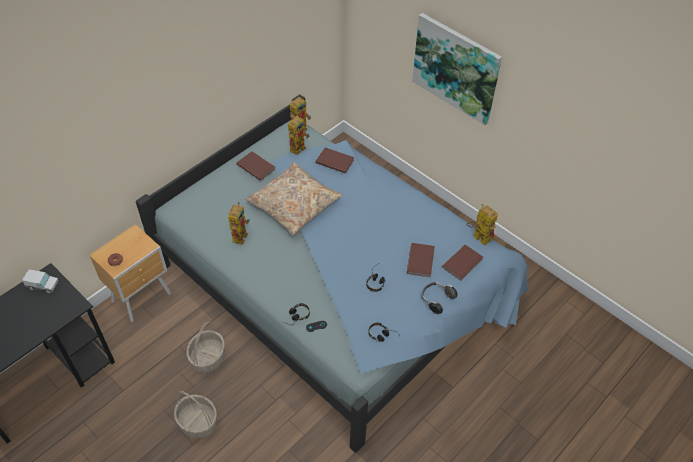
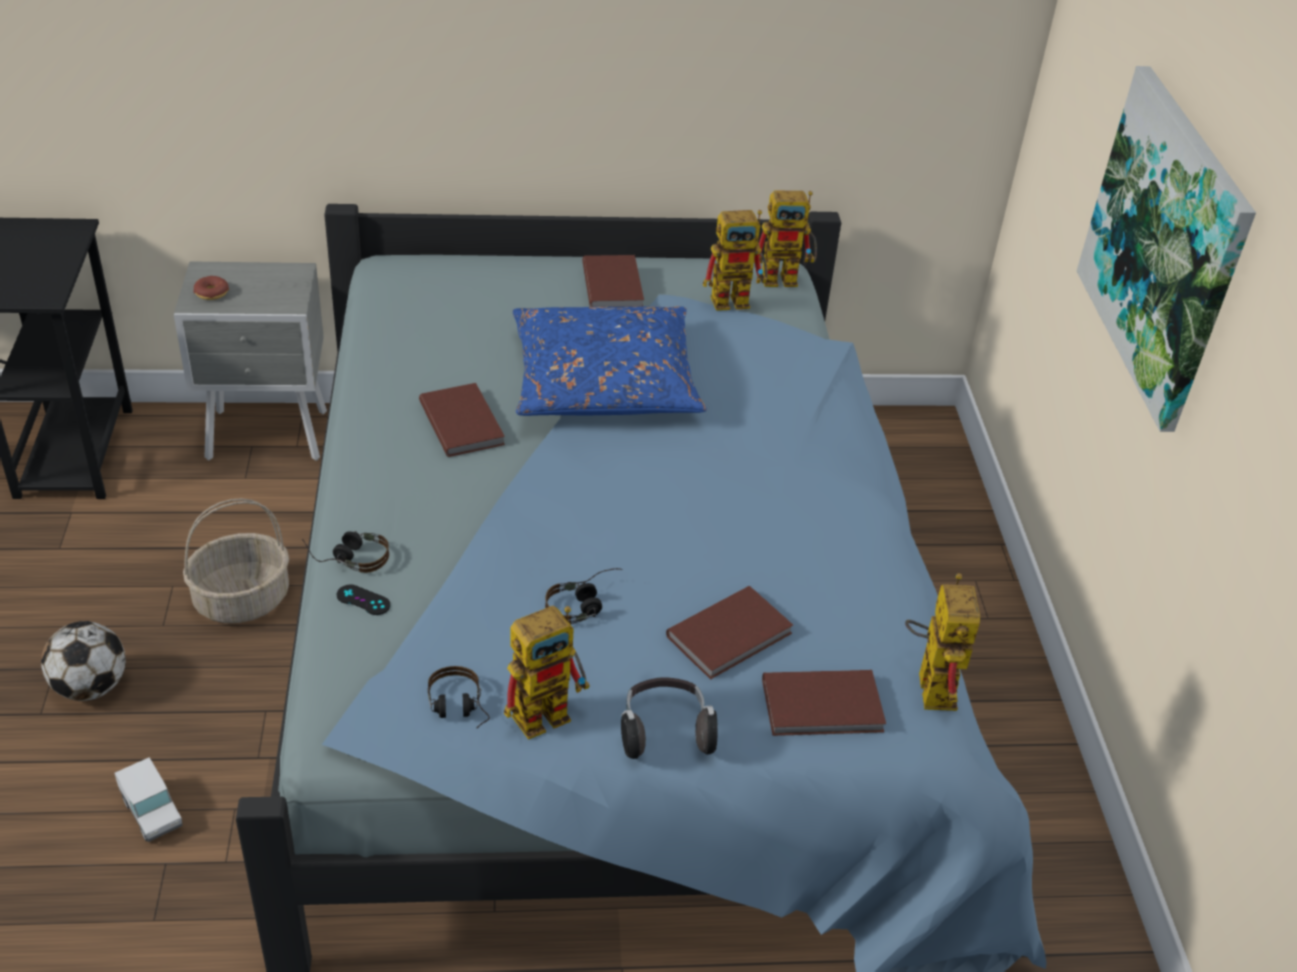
camera: 40 degrees right, 10 degrees down
(43, 286) = (41, 240): toy truck -> toy truck (152, 813)
(143, 297) = (270, 437): brown nightstand -> grey nightstand
(197, 422) = (91, 687): basket -> football
(240, 234) = (442, 367): toy robot -> toy robot (549, 709)
(294, 204) = (604, 381): beige pillow -> blue pillow
(335, 161) = (779, 359): brown book -> brown book (463, 422)

